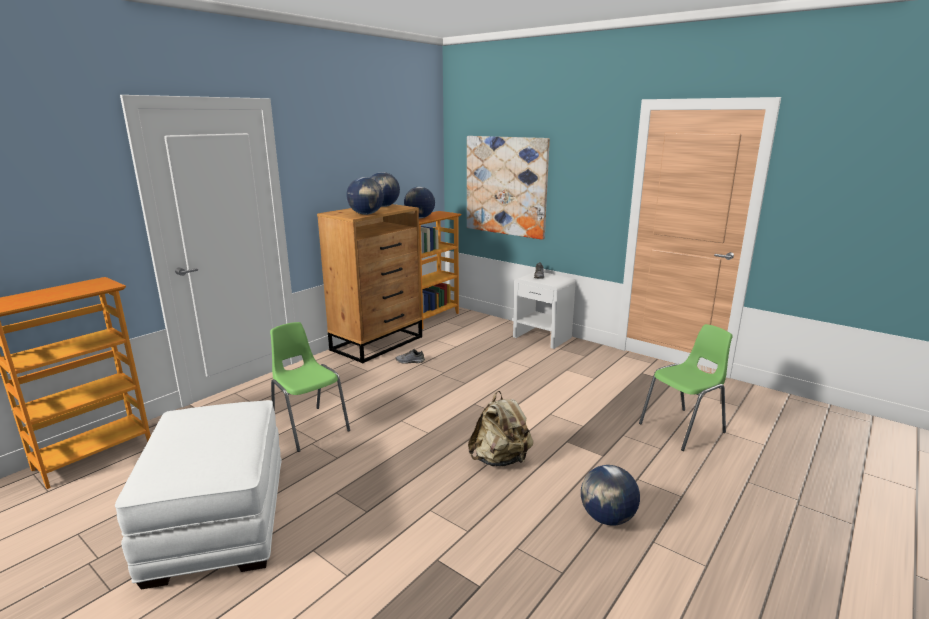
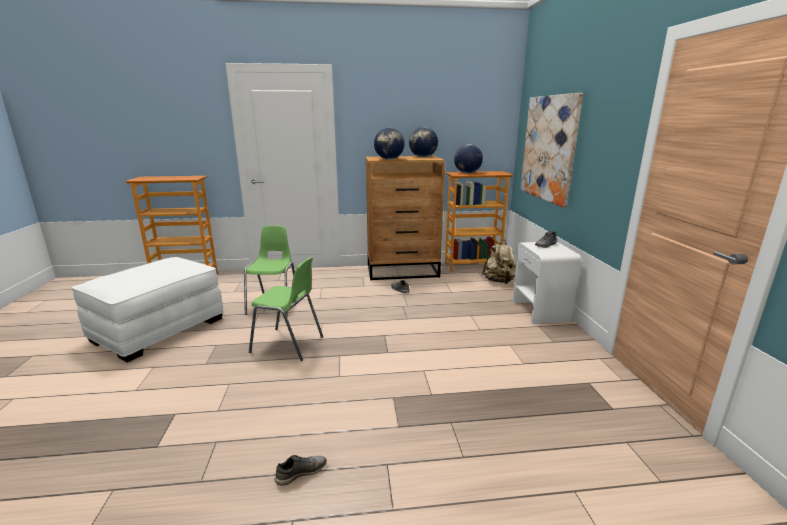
camera: 45 degrees right, 0 degrees up
(500, 460) = (324, 380): beige backpack -> beige backpack (499, 281)
(606, 518) = (301, 472): globe -> grey shoe
(683, 428) = (527, 456): green chair -> green chair (288, 344)

